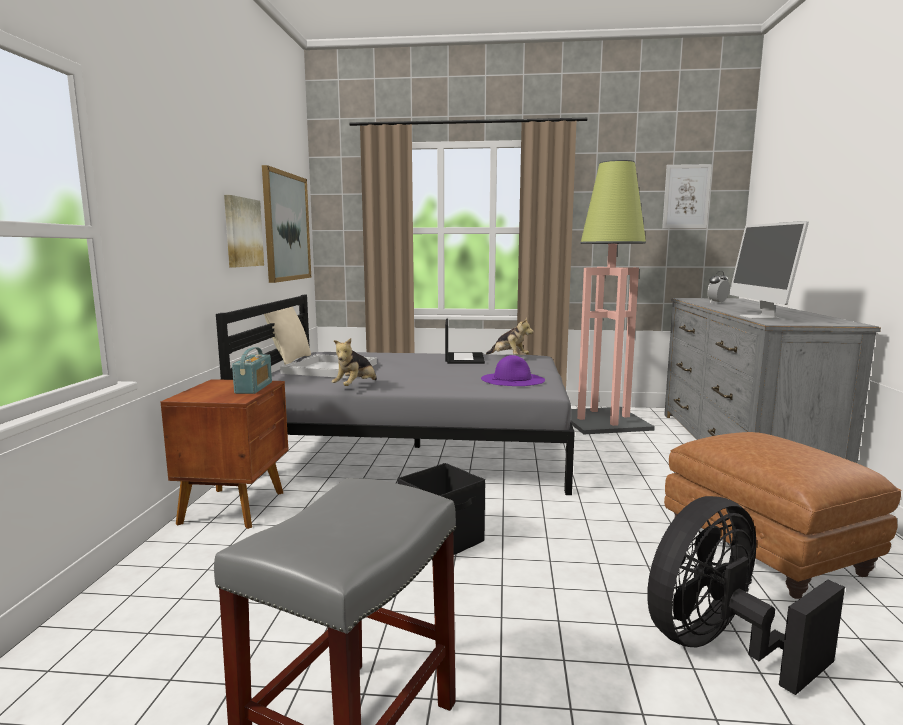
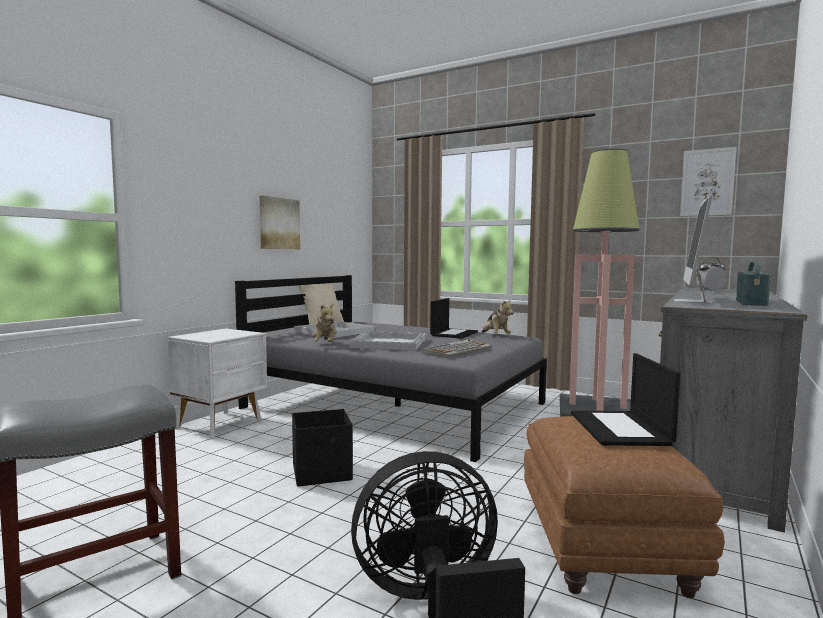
camera: 25 degrees right, 5 degrees down
(235, 507) = (221, 424): brown nightstand -> white nightstand
(254, 388) = (236, 335): radio -> radio (751, 303)
(286, 227) = (335, 221): picture -> none
(355, 387) = (325, 344): plush toy -> plush toy turned 60 degrees counterclockwise
(424, 377) = (388, 343): none -> white tray
(512, 379) = (458, 350): purple hat -> keyboard
(781, 443) = (620, 429): none -> laptop

